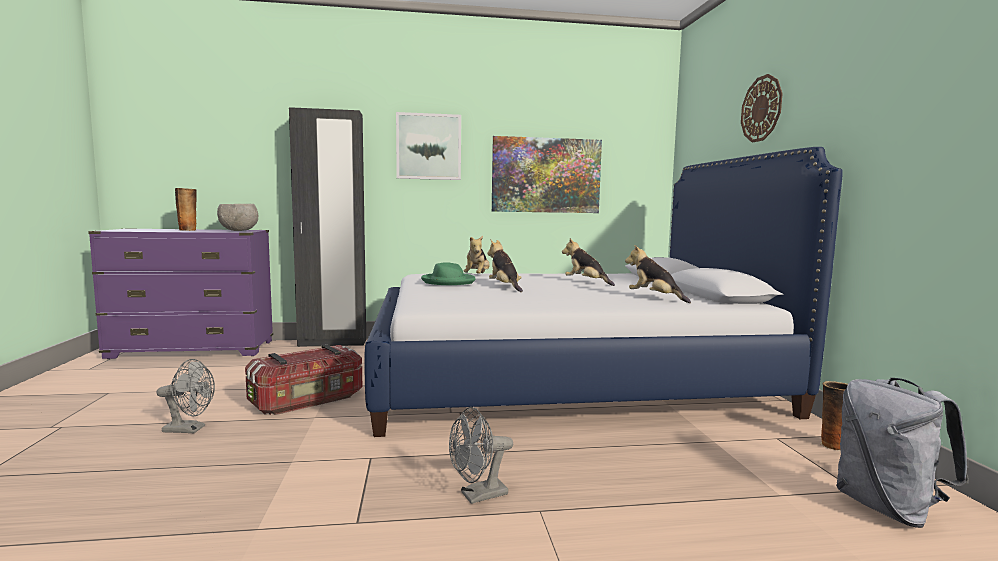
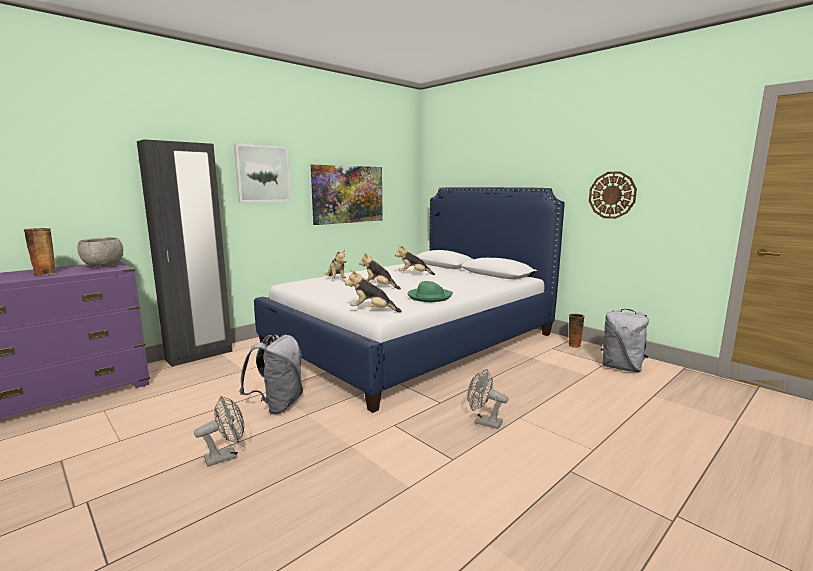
camera: 35 degrees left, 5 degrees up
(308, 401) = (277, 405): storage box -> grey backpack
(448, 281) = (337, 288): green hat -> green hat (429, 297)
(478, 496) = (483, 422): grey fan -> grey fan turned 90 degrees clockwise
(655, 298) = (477, 281): plush toy -> plush toy (372, 311)
(761, 109) = (500, 158): wall clock -> wall clock (612, 195)

